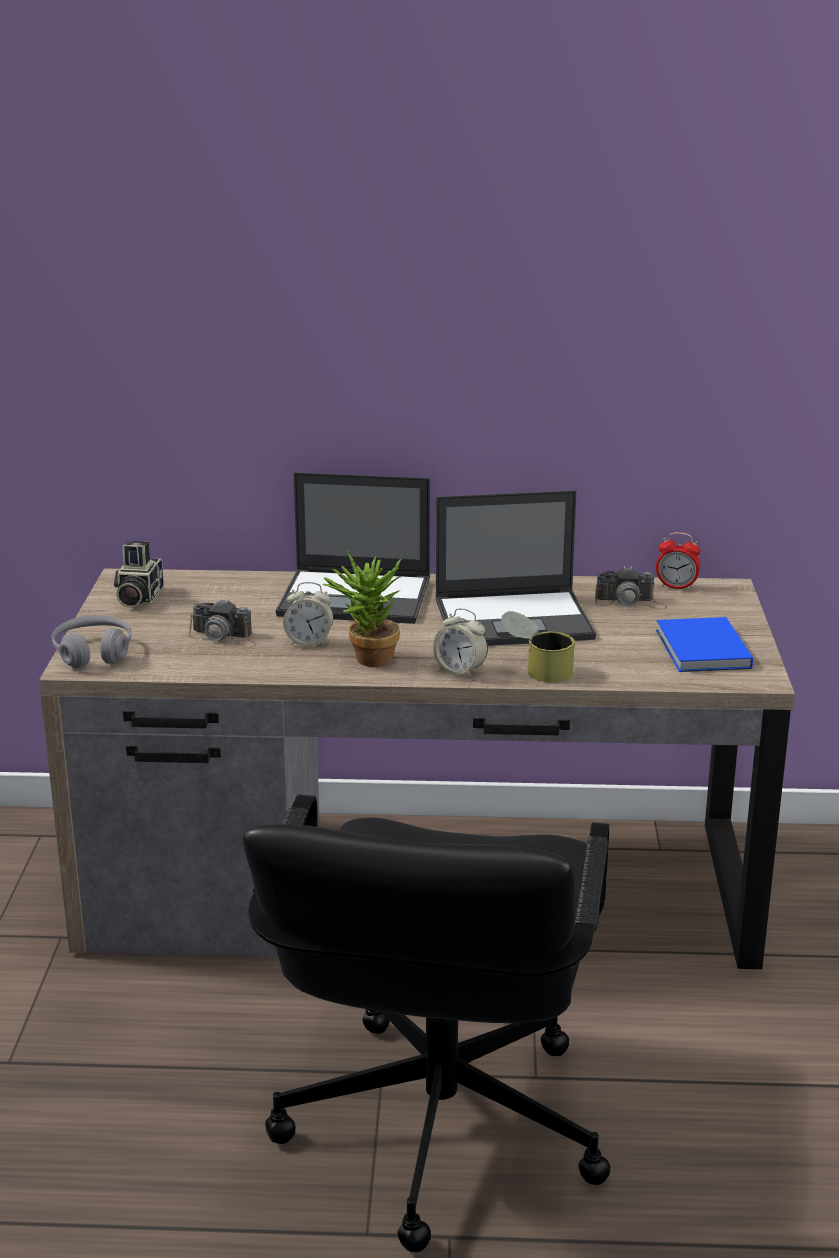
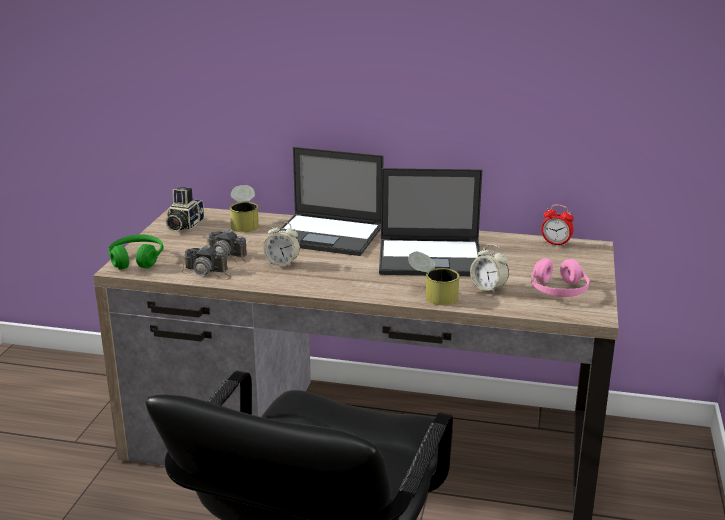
camera: 10 degrees right, 0 degrees up
(93, 653) = (136, 260): grey headphones -> green headphones
(227, 588) = (245, 223): none -> can
(366, 660) = (316, 279): potted plant -> none
(460, 671) = (378, 291): alarm clock -> alarm clock (488, 288)
(630, 602) = (518, 252): camera -> camera (207, 272)
(702, 650) = (558, 290): blue book -> pink headphones

